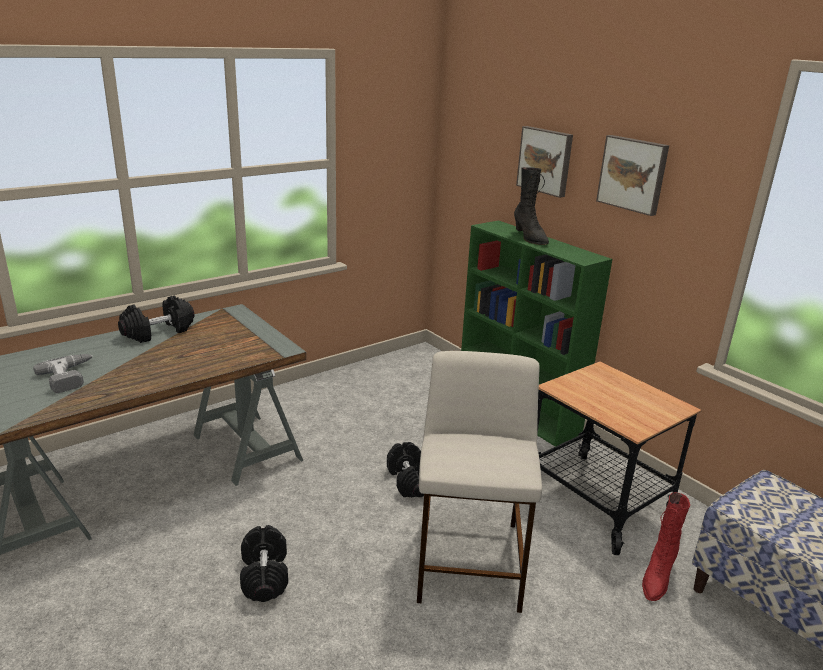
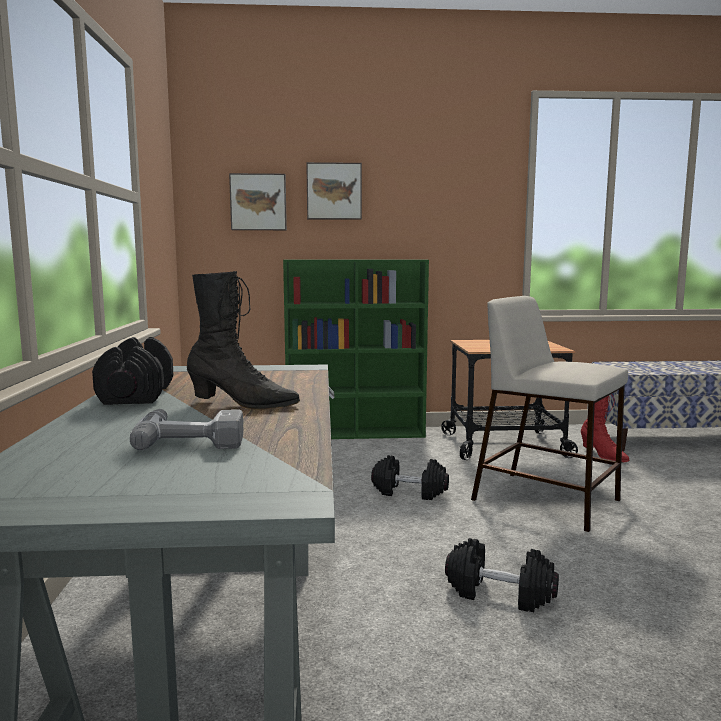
camera: 55 degrees left, 15 degrees down
(529, 238) = (346, 259): black boot -> black boot (242, 404)
(633, 174) = (427, 186): picture -> picture (258, 202)

